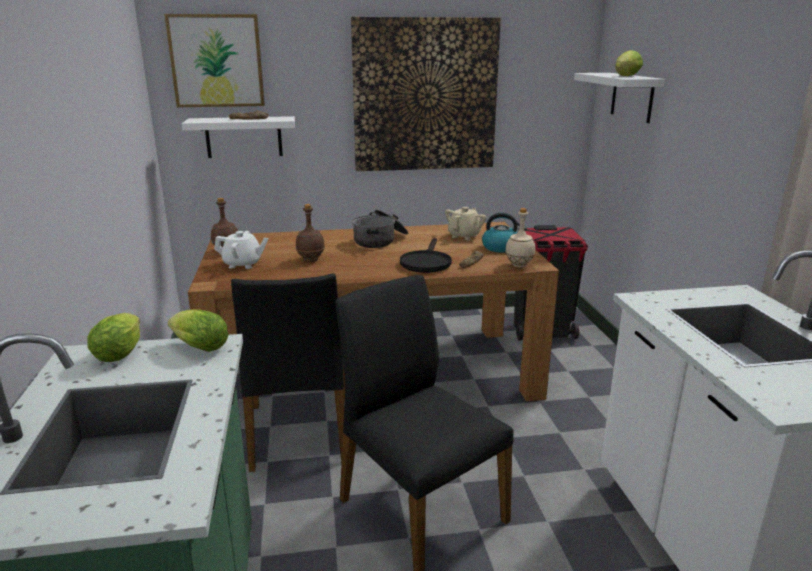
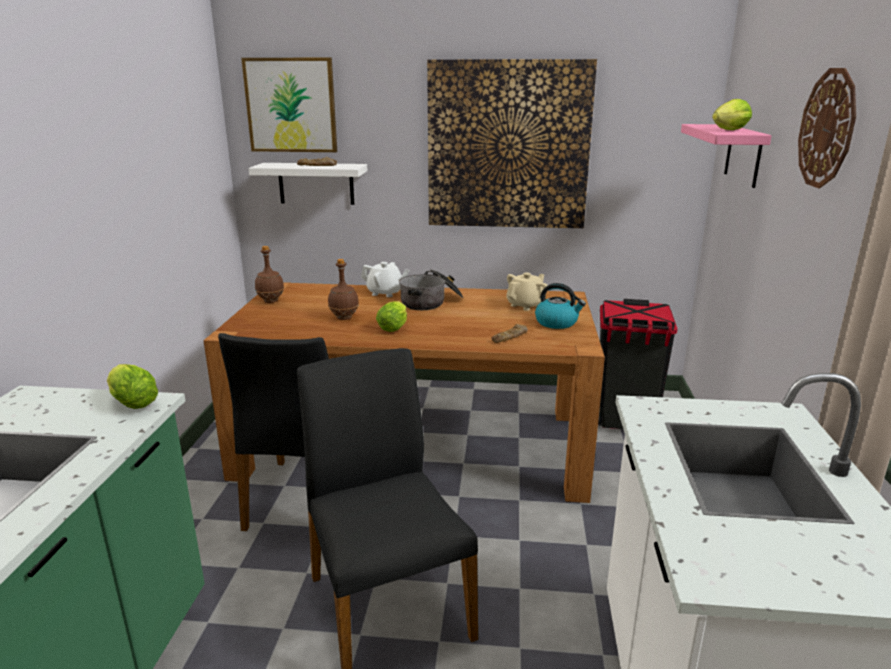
camera: 15 degrees right, 0 degrees up
(122, 352) = (63, 399): lettuce -> lettuce (394, 327)
(243, 264) = (276, 316): white teapot -> white teapot (385, 293)
(426, 262) = (460, 332): black frying pan -> none
(518, 265) = (561, 346): beige bottle -> none
(632, 97) = (743, 155): white shelf -> pink shelf
(729, 70) = (827, 128): none -> wall clock

